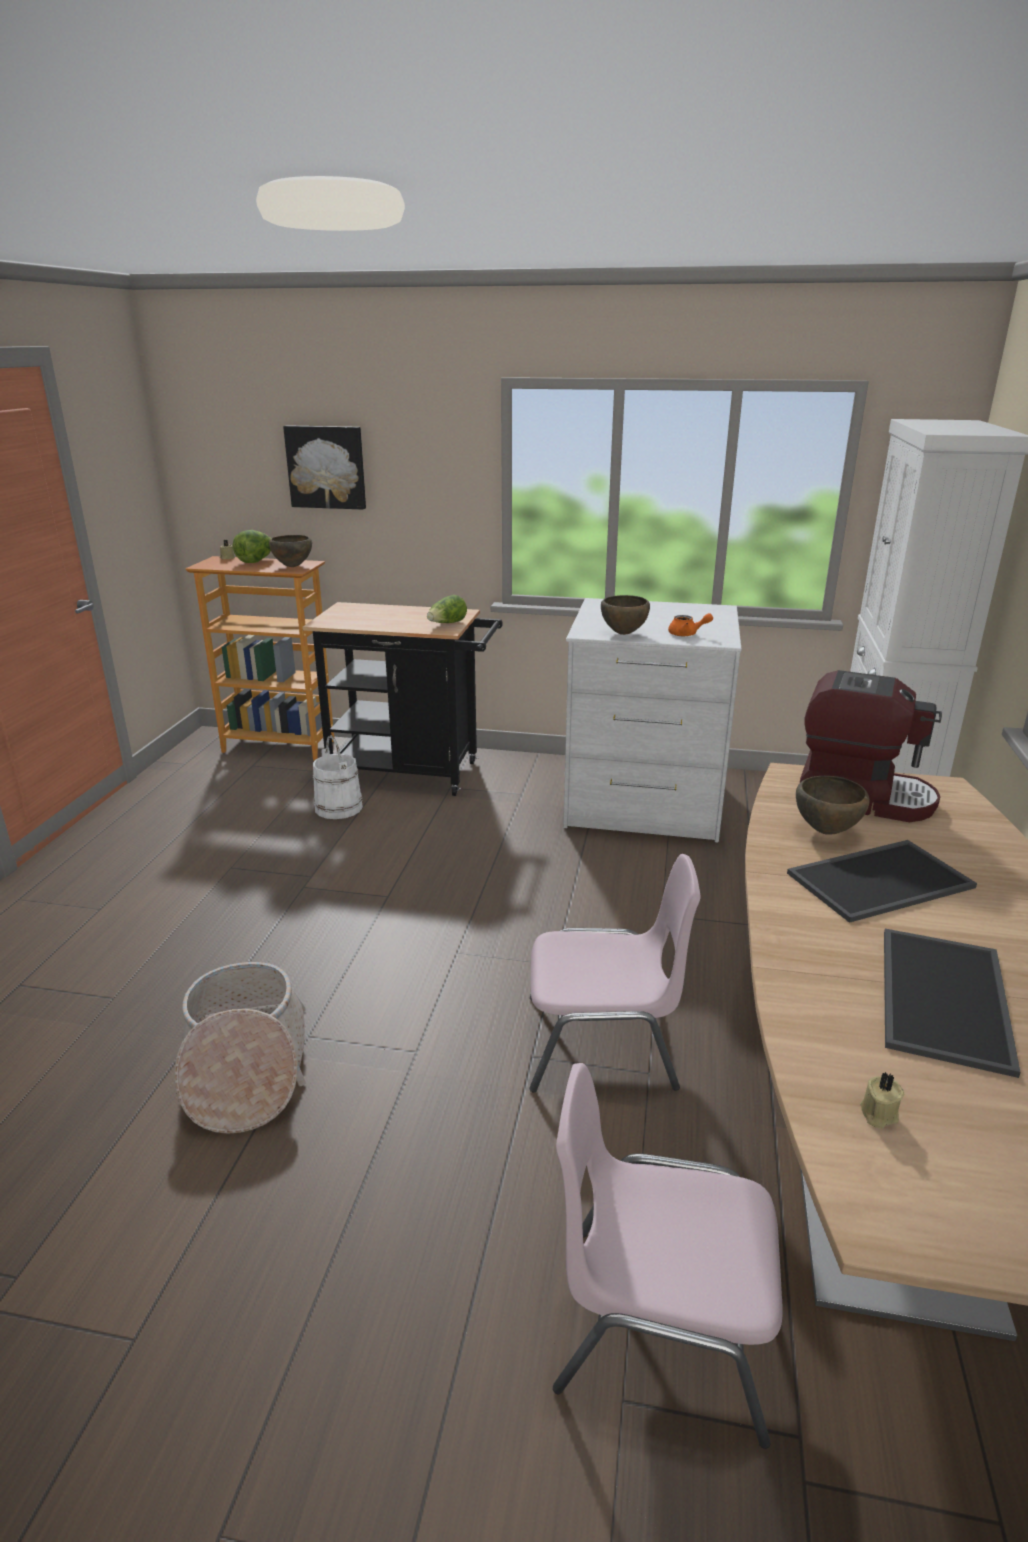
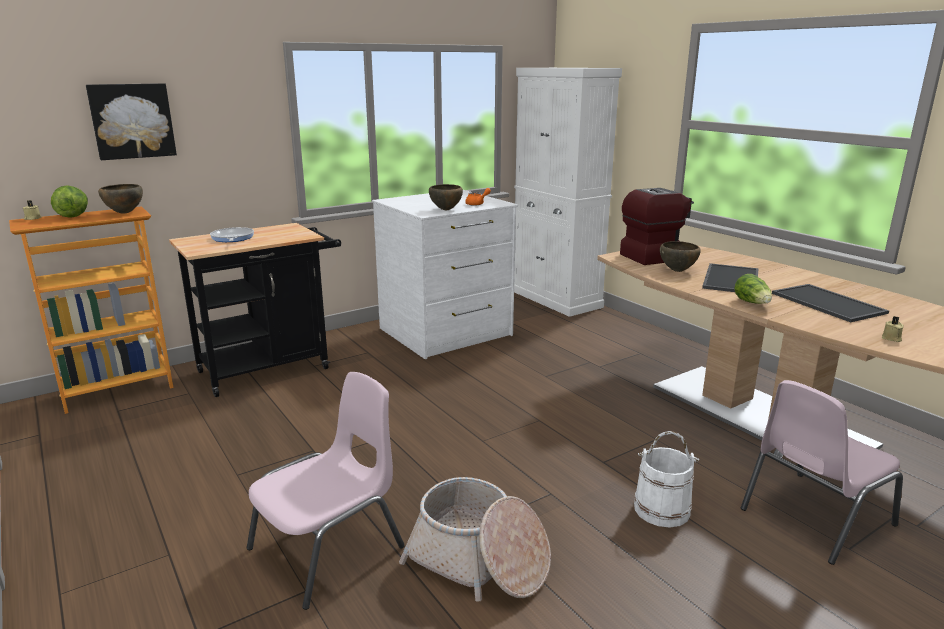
camera: 45 degrees left, 5 degrees down
(338, 807) = (252, 406): white bucket -> white bucket (661, 509)
(380, 615) = (232, 238): none -> frying pan
(447, 624) = (298, 233): lettuce -> lettuce (752, 303)
(603, 1043) = (620, 439): pink chair -> pink chair (329, 548)

